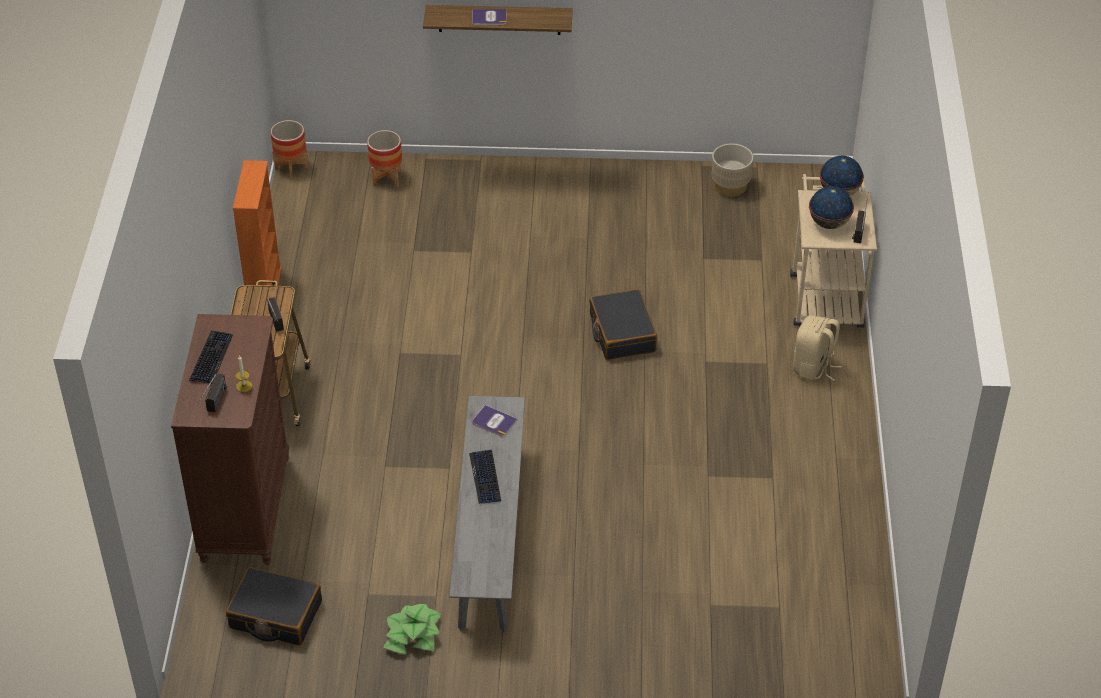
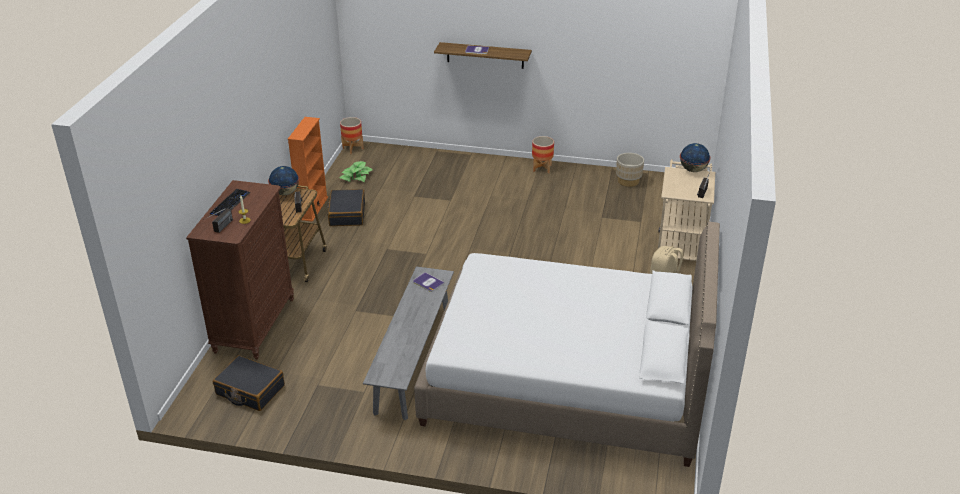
camera: 10 degrees right, 10 degrees down
(386, 178) = (409, 158): planter -> planter (542, 168)
(412, 635) = (339, 414): potted plant -> potted plant (356, 177)
(485, 477) = (412, 314): keyboard -> none
(622, 333) = (536, 252): black suitcase -> black suitcase (347, 214)
(707, 542) = (566, 380): none -> white bed
(829, 223) = (683, 185): globe -> globe (285, 193)

